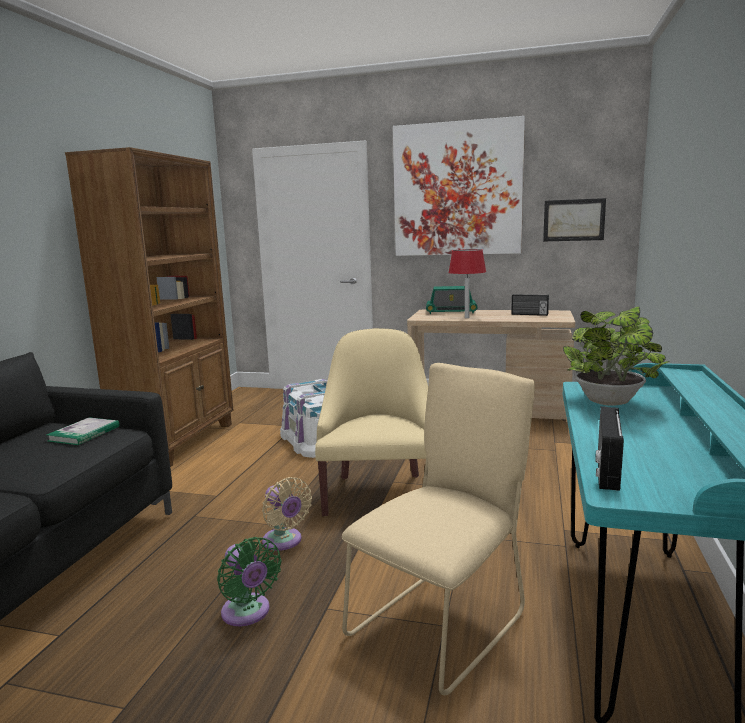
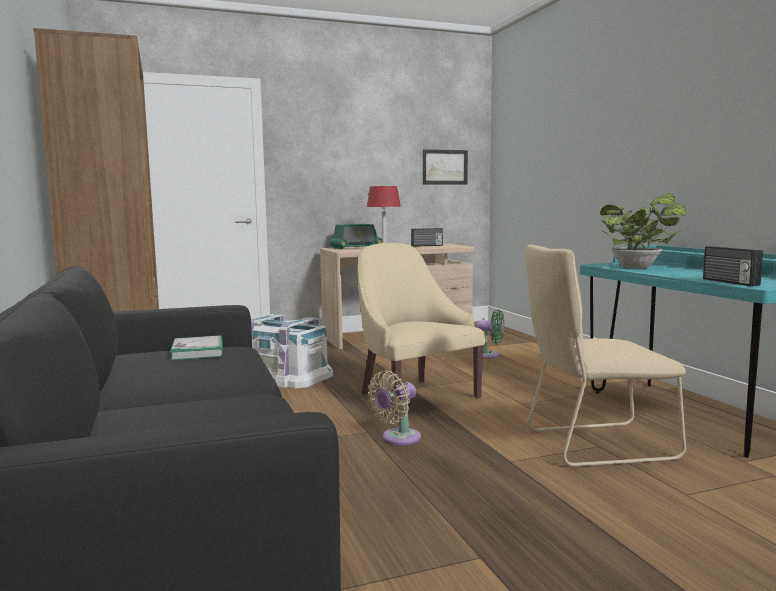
camera: 35 degrees left, 5 degrees down
(248, 613) = (459, 481): green fan -> green fan (489, 355)
(284, 542) = (397, 439): beige fan -> beige fan turned 120 degrees clockwise
(442, 621) = (593, 445): beige chair -> beige chair turned 105 degrees counterclockwise
(457, 189) = (350, 134): picture -> none

